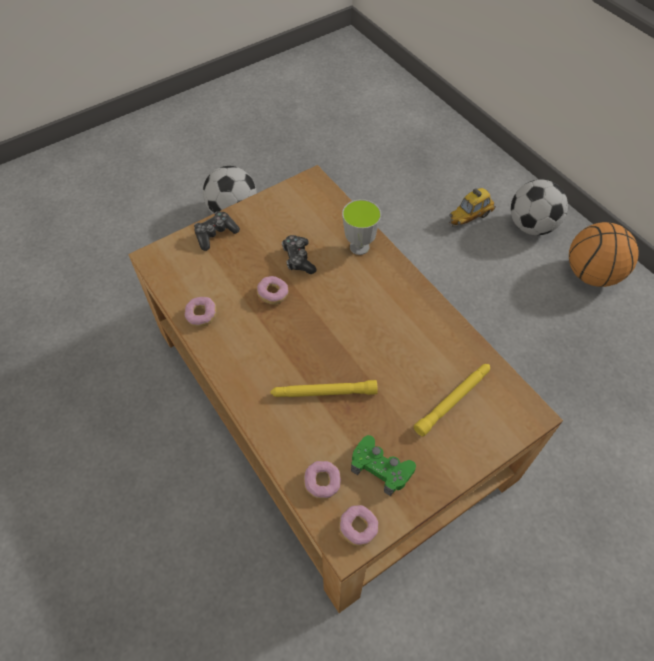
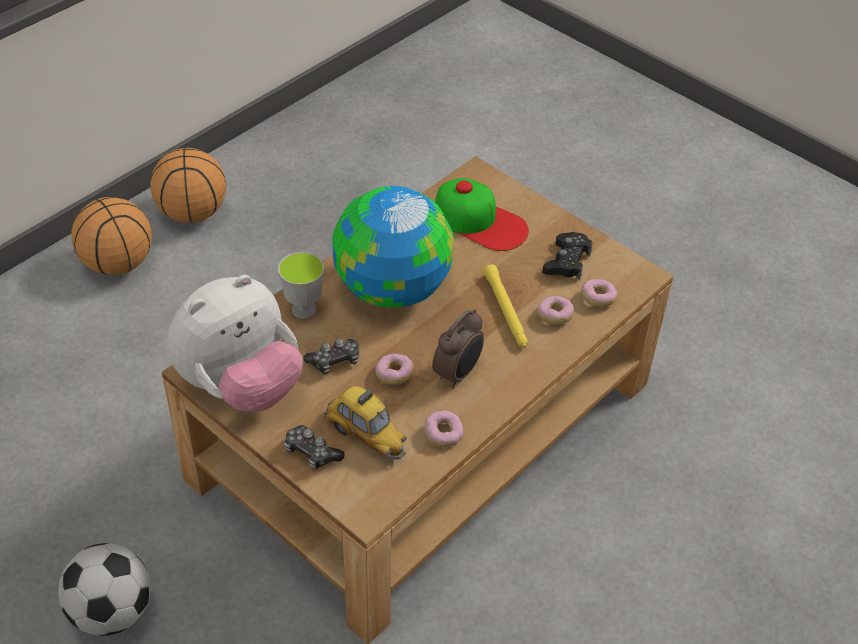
camera: 105 degrees left, 10 degrees down
(260, 338) = (458, 374): none -> alarm clock
(290, 203) = (241, 386): none -> plush toy
(358, 528) = (627, 270): donut -> donut (554, 316)
(371, 309) = (391, 289): none -> globe
(381, 467) = (567, 262): green game controller -> black game controller
(453, 400) = (480, 221): yellow flashlight -> cap
(470, 217) = (105, 322): toy car -> toy car (366, 436)
(532, 226) = (118, 263): football -> basketball

